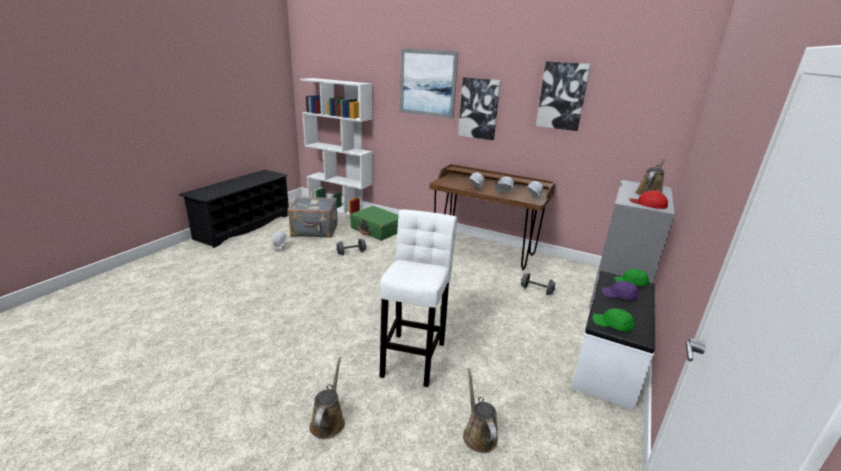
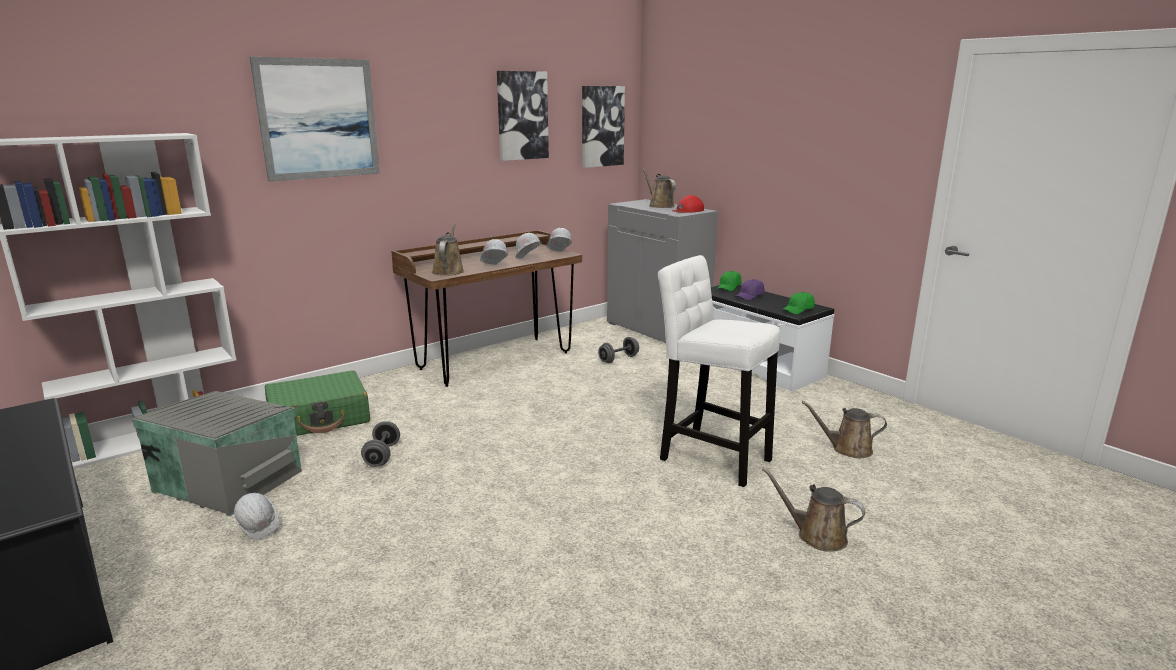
camera: 65 degrees left, 5 degrees down
(315, 231) = (229, 480): grey suitcase -> grey storage box
(452, 183) = (448, 271): none -> brown watering can
(479, 108) = (418, 150): picture -> picture (601, 126)

